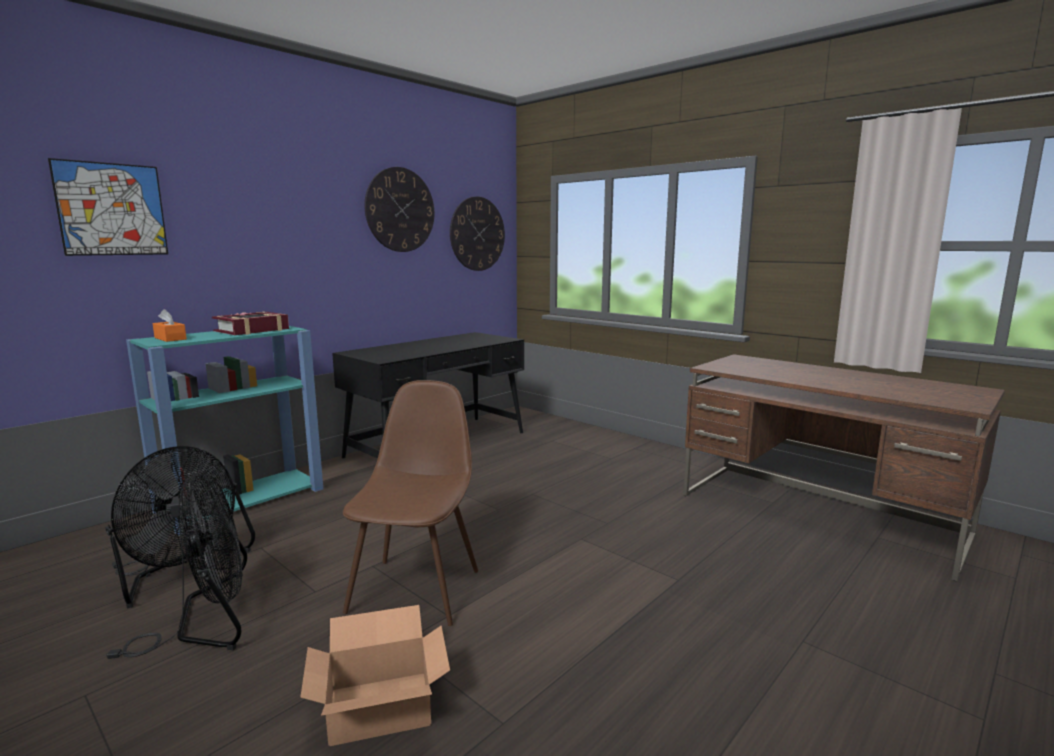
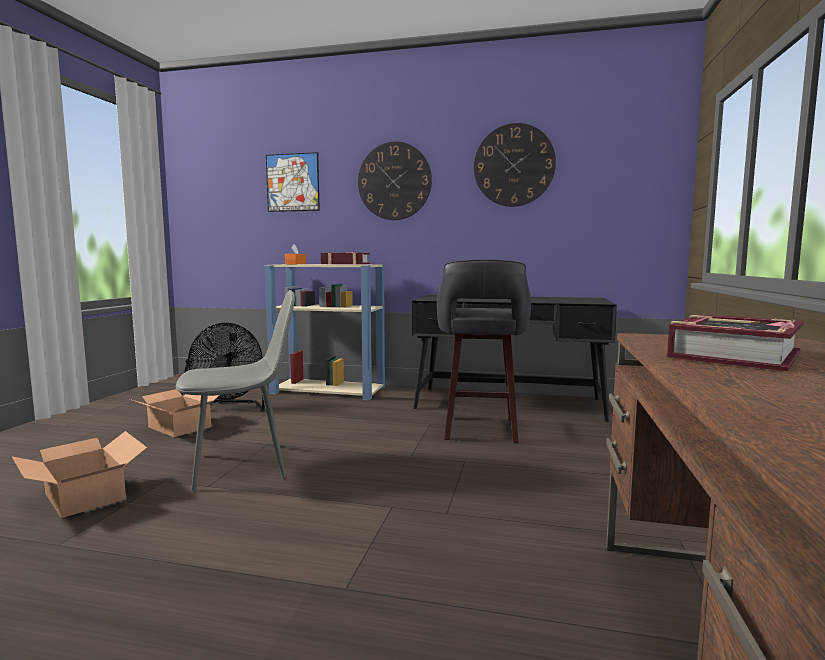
camera: 60 degrees right, 5 degrees down
(205, 618) = (180, 426): black fan -> cardboard box
(243, 500) = (329, 390): turquoise bookcase -> beige bookcase
(416, 589) = (242, 465): brown chair -> grey chair
(477, 234) = (621, 184): wall clock -> wall clock (394, 181)
(481, 471) = (480, 430): none -> grey stool
(771, 370) = (733, 355): none -> book

